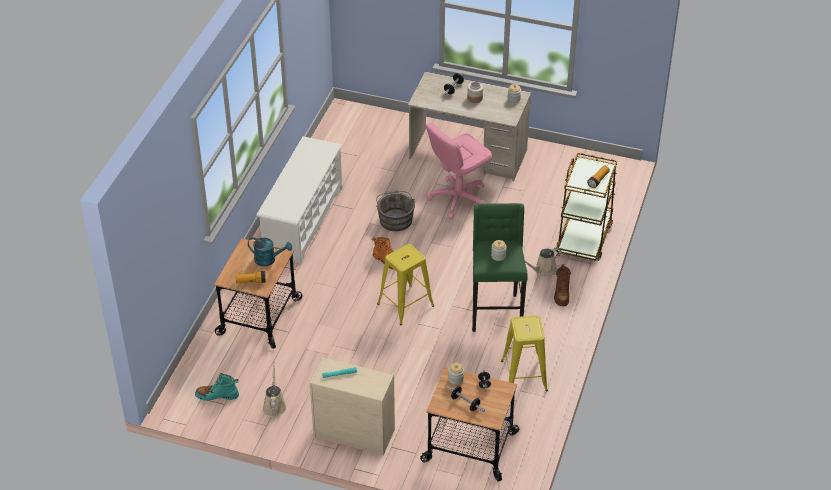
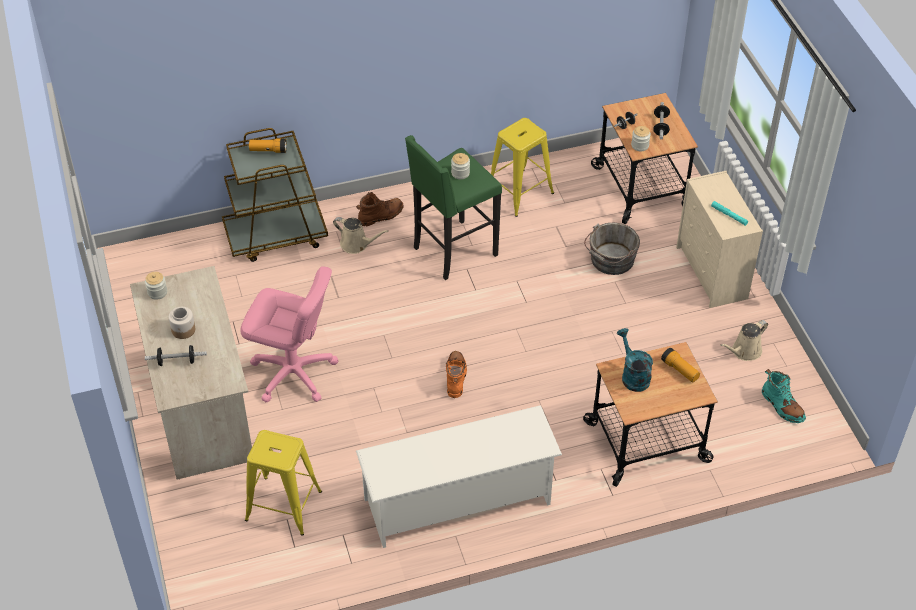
camera: 125 degrees left, 5 degrees up
(395, 219) = (378, 412): grey bucket -> grey bucket (610, 260)
(405, 305) = (509, 327): yellow stool -> yellow stool (283, 506)

